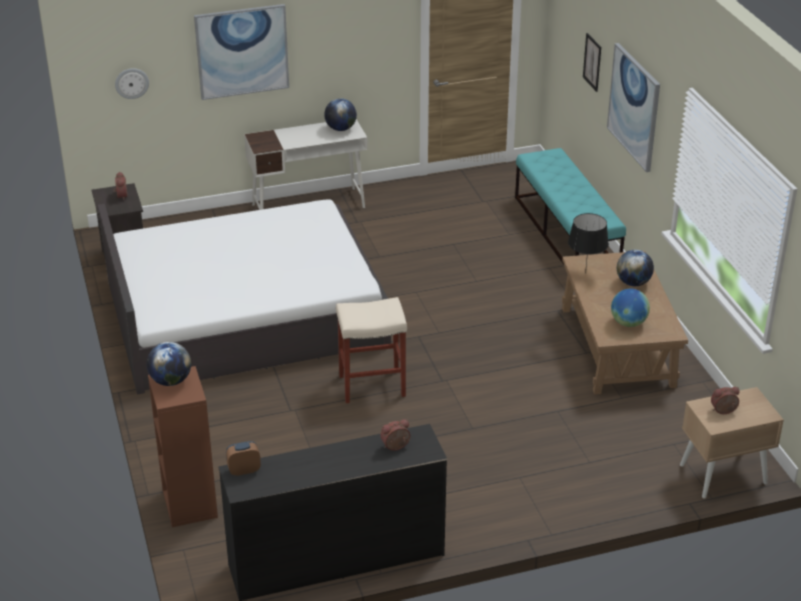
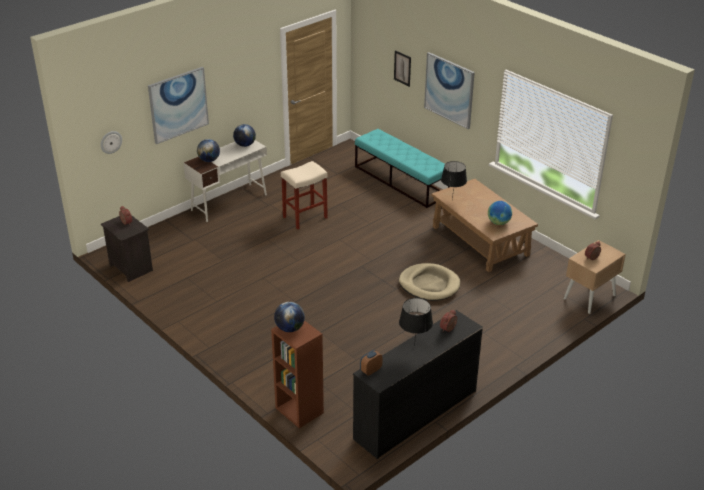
camera: 25 degrees left, 0 degrees up
(244, 314) = (241, 282): white bed -> none
(330, 455) = (414, 345): none -> black table lamp
(373, 385) = (356, 303): beige stool -> beige stool (305, 217)
(494, 388) = (429, 284): none -> beige dog bed
(633, 283) = (483, 199): globe -> globe (209, 160)

